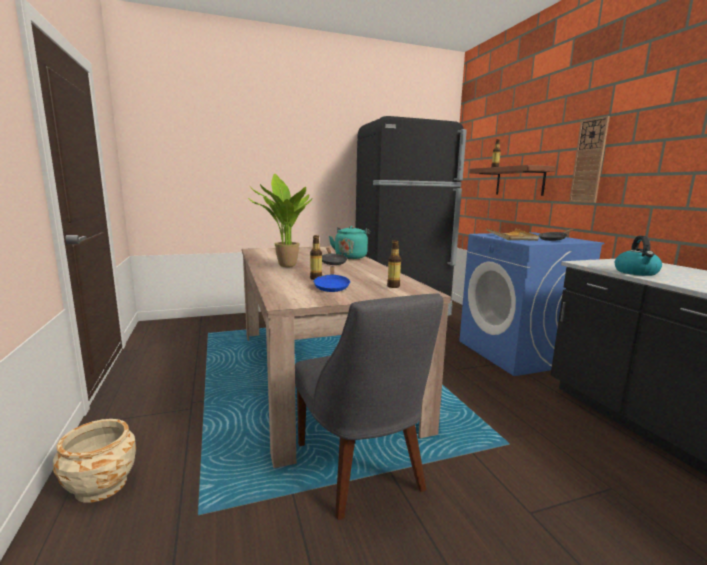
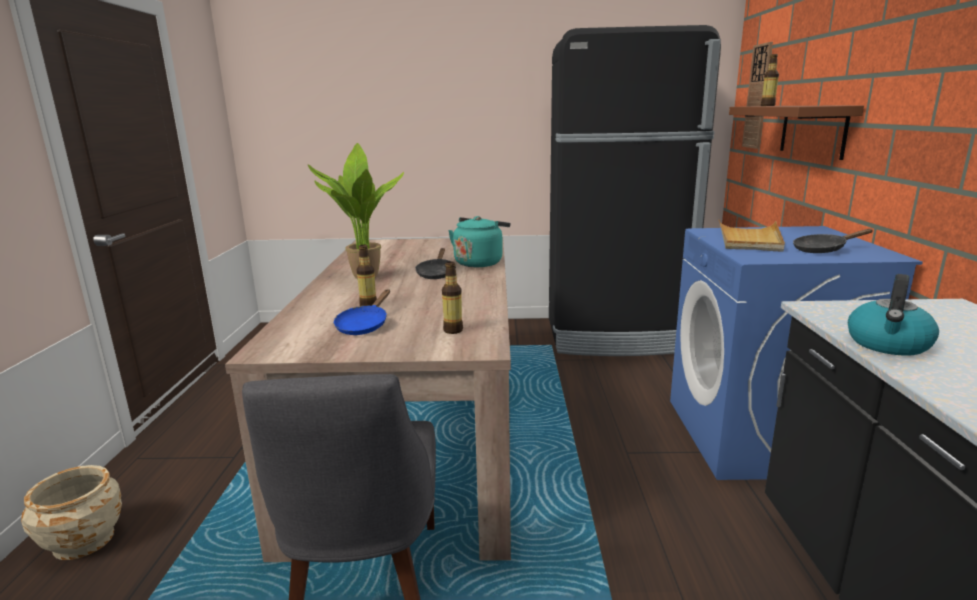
camera: 20 degrees right, 5 degrees up
(589, 161) = (914, 99): wall clock -> wall clock (758, 97)

